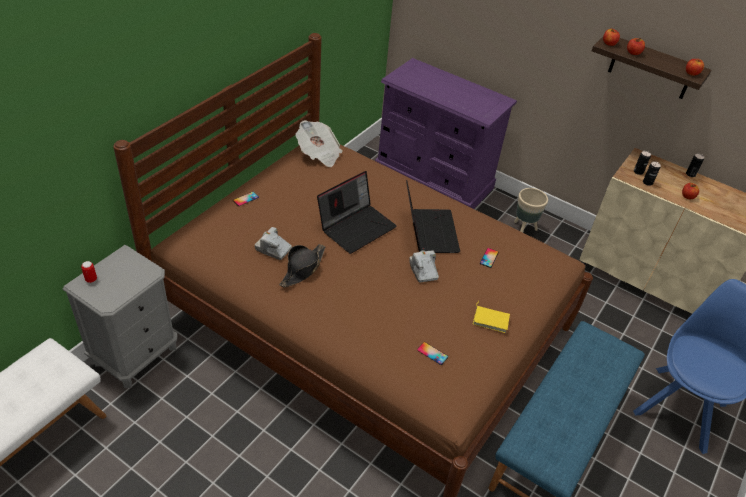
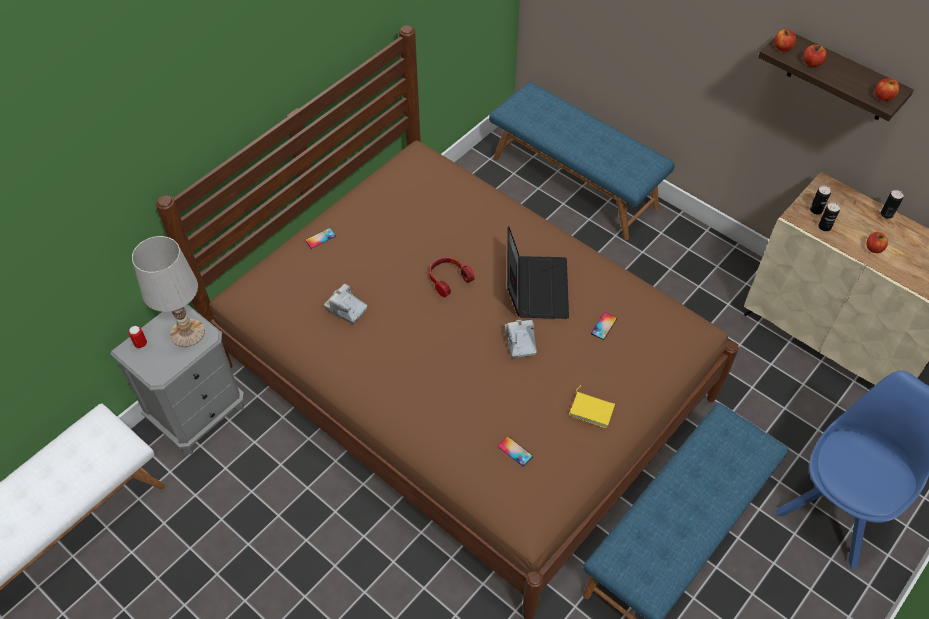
camera: 10 degrees right, 10 degrees up
(133, 270) = (187, 333): none -> white table lamp
(302, 269) = (378, 336): black hat -> none
(319, 154) = (414, 173): newspaper -> none
(356, 226) = (448, 279): laptop -> headphones
(433, 178) = (575, 182): purple dresser -> blue bench
(523, 229) = (681, 258): beige planter -> none

